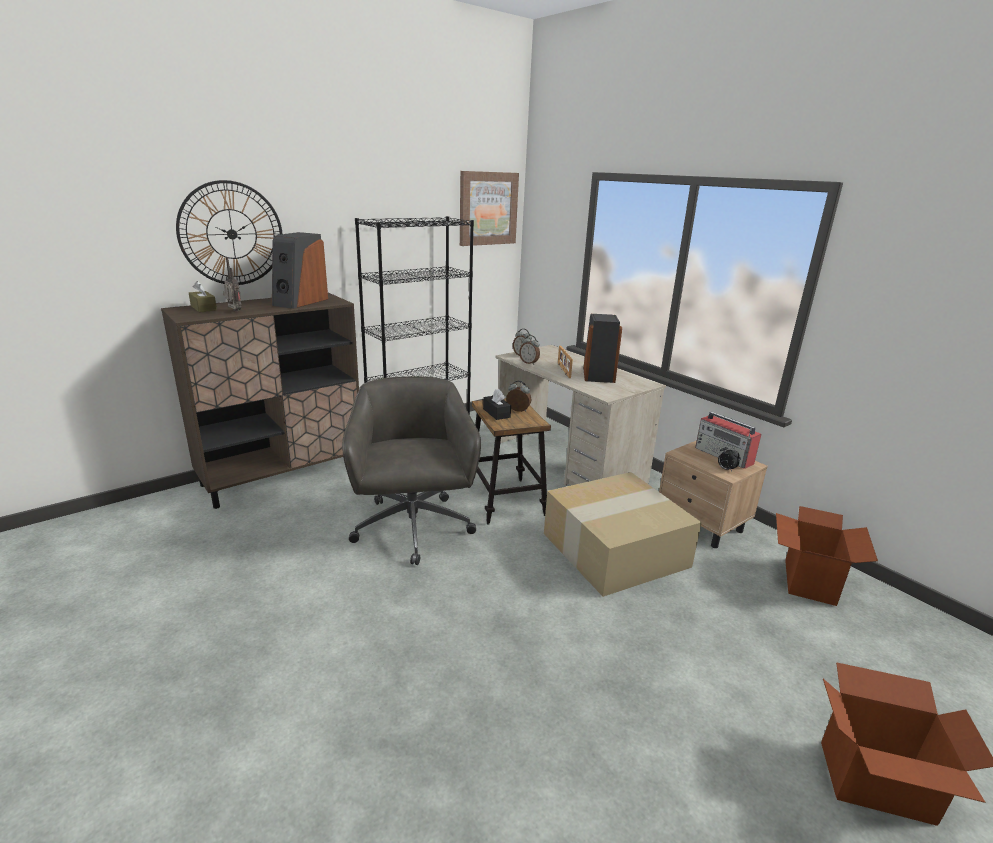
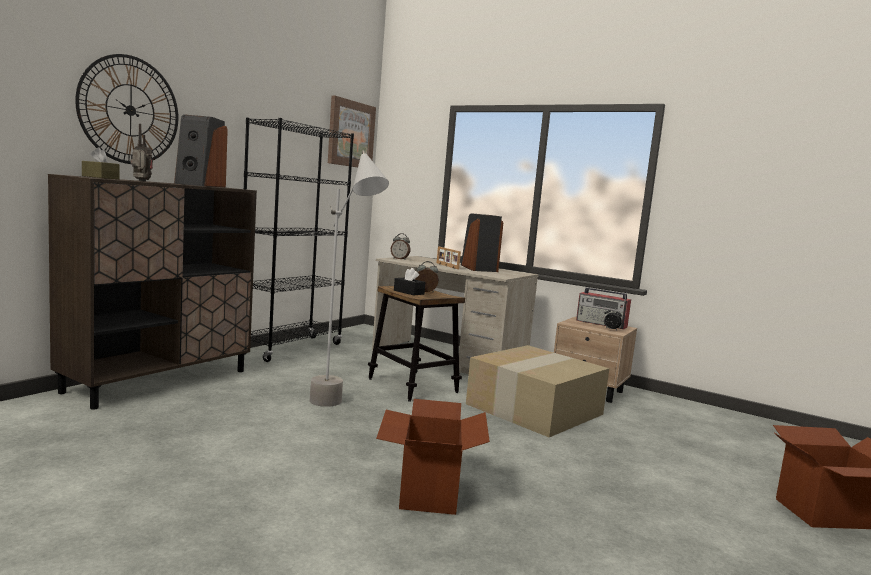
camera: 20 degrees left, 15 degrees down
(412, 529) = (338, 409): grey office chair -> grey floor lamp
(529, 363) = (412, 262): alarm clock -> none
(808, 581) = (691, 415): cardboard box -> cardboard box (427, 492)

